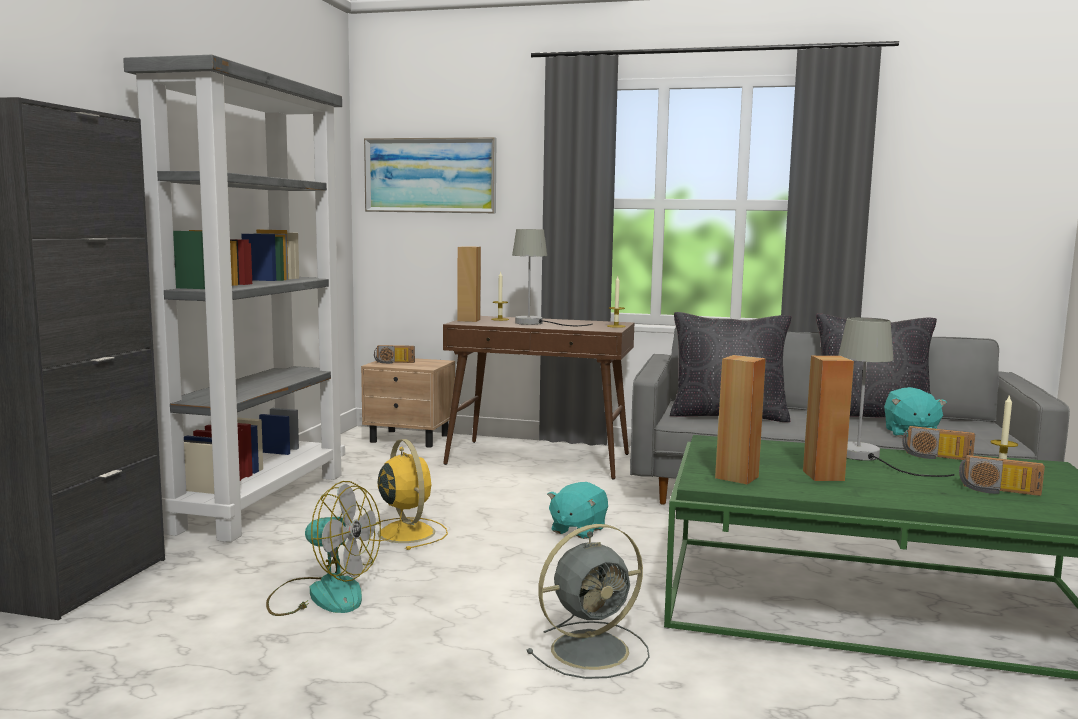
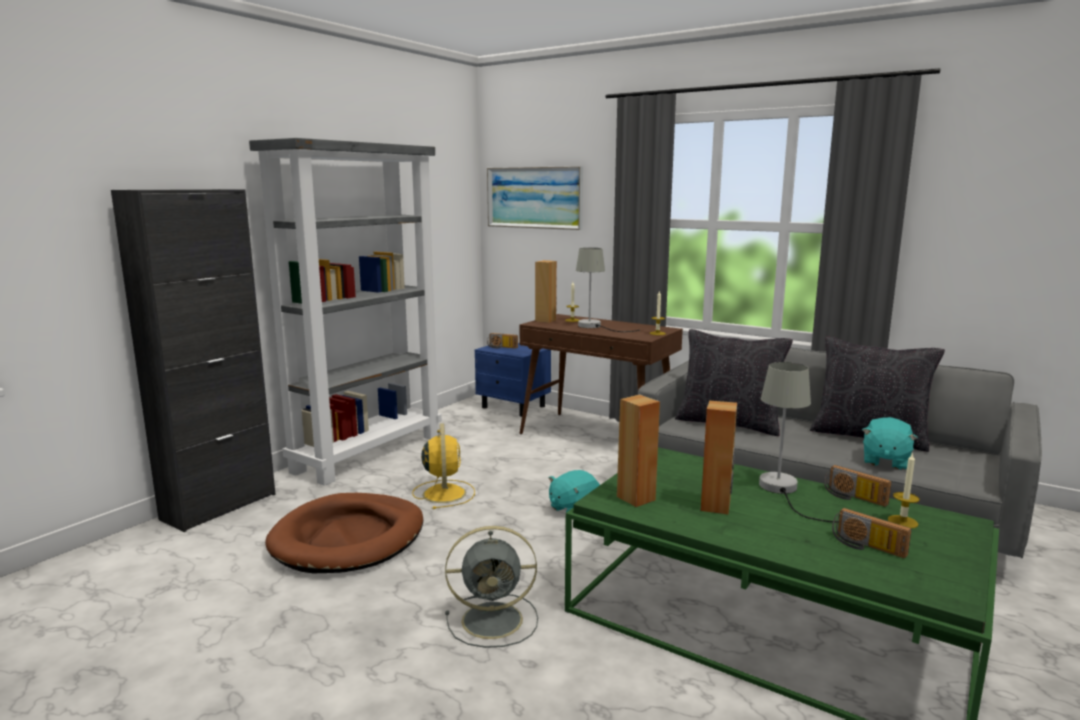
camera: 20 degrees right, 5 degrees up
(322, 594) = (349, 538): fan -> brown dog bed
(410, 439) = (514, 407): beige nightstand -> blue nightstand

